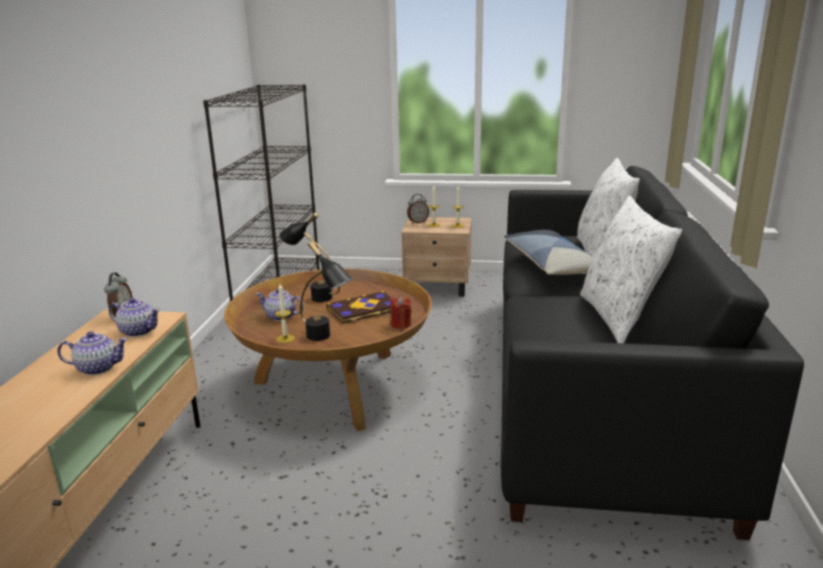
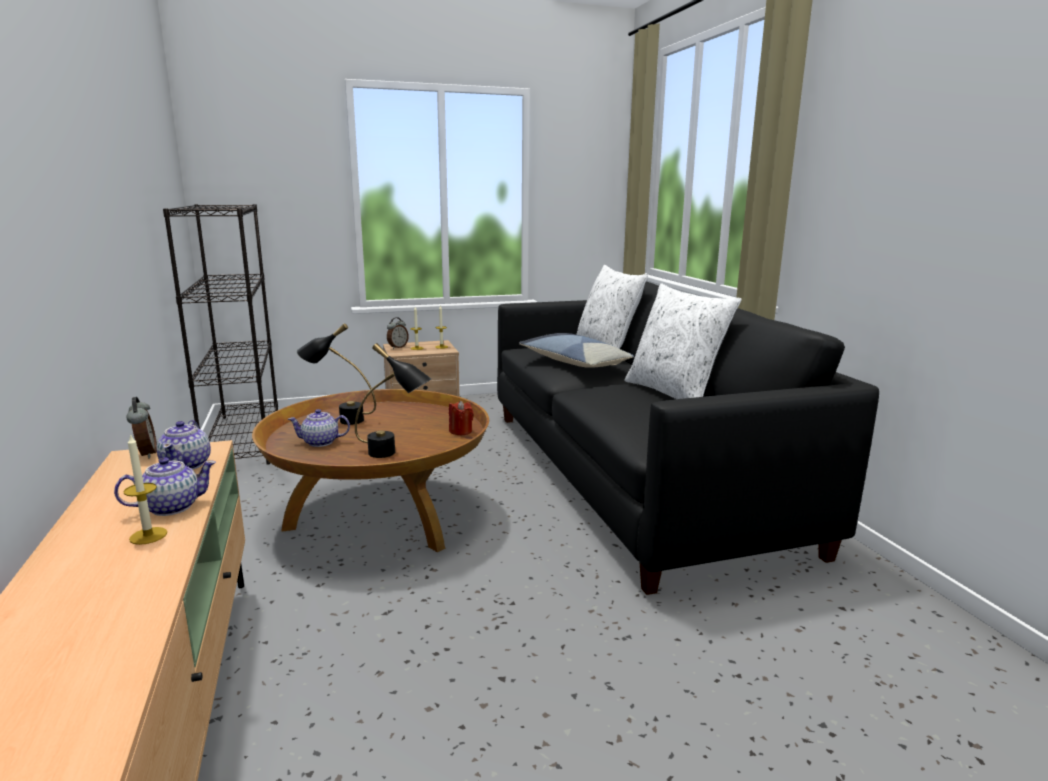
camera: 25 degrees left, 5 degrees down
(138, 331) = (187, 465): teapot -> teapot turned 90 degrees clockwise
(285, 339) = (346, 461): candle -> candle (148, 536)
(364, 309) = (409, 424): book -> none

